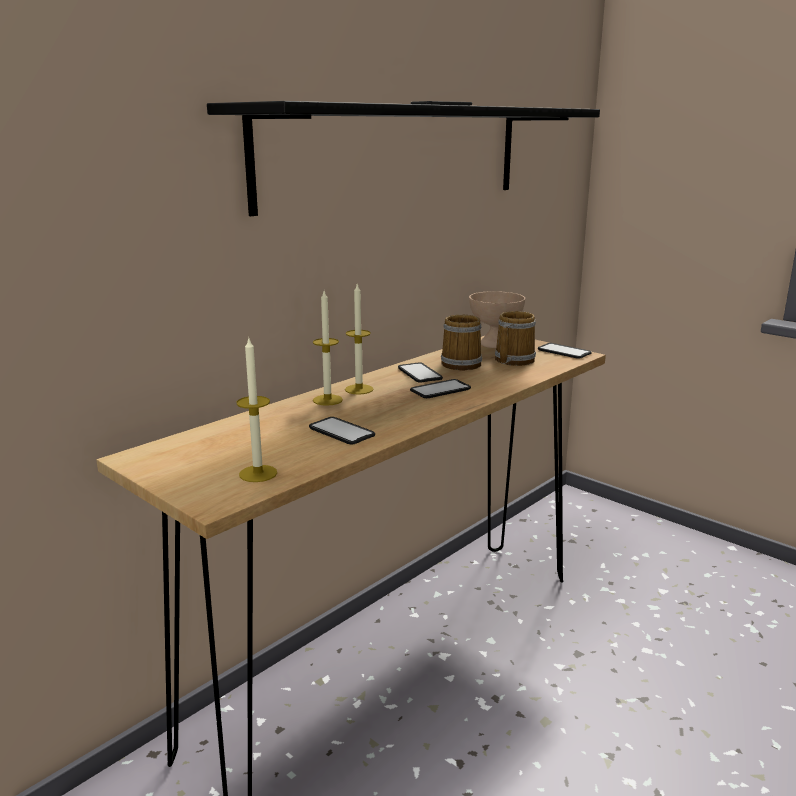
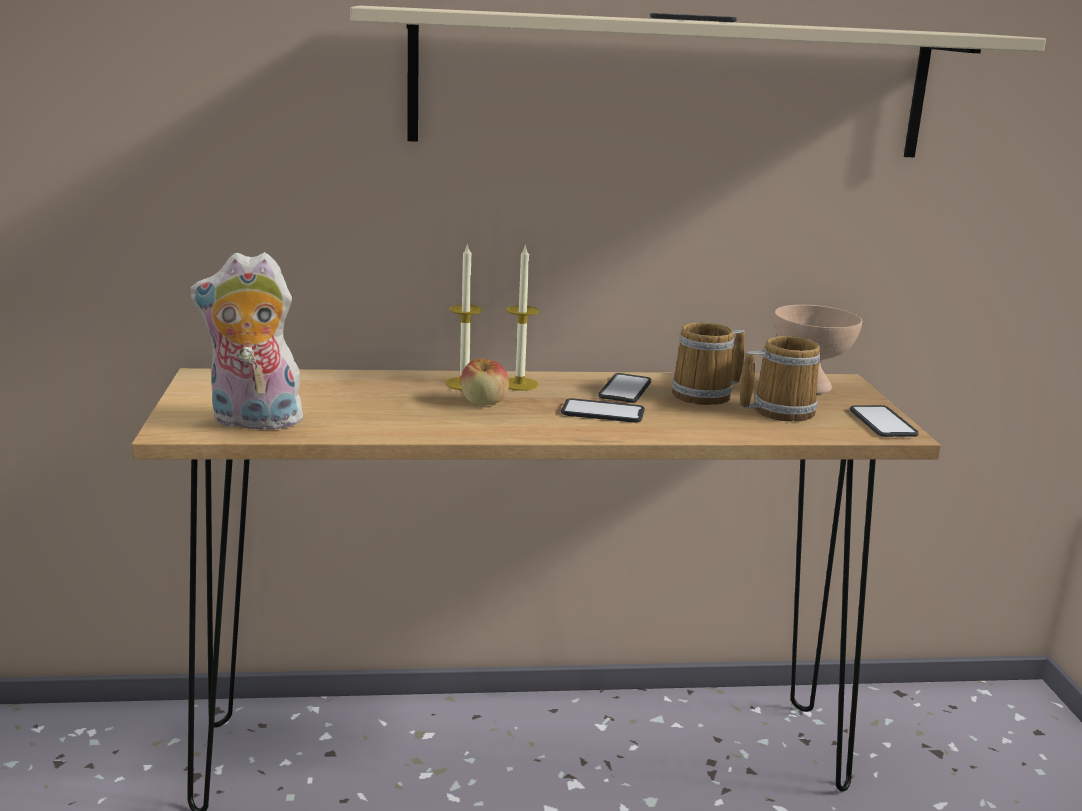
camera: 40 degrees right, 0 degrees up
(258, 473) = (253, 422): candle -> plush toy
(341, 432) = (403, 415): phone -> none
(366, 407) = (484, 402): none -> apple
(399, 154) = (672, 85): black shelf -> beige shelf

